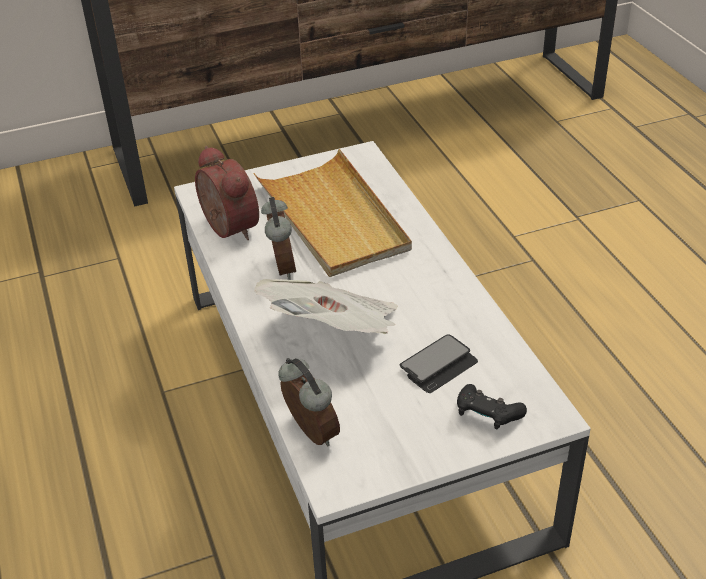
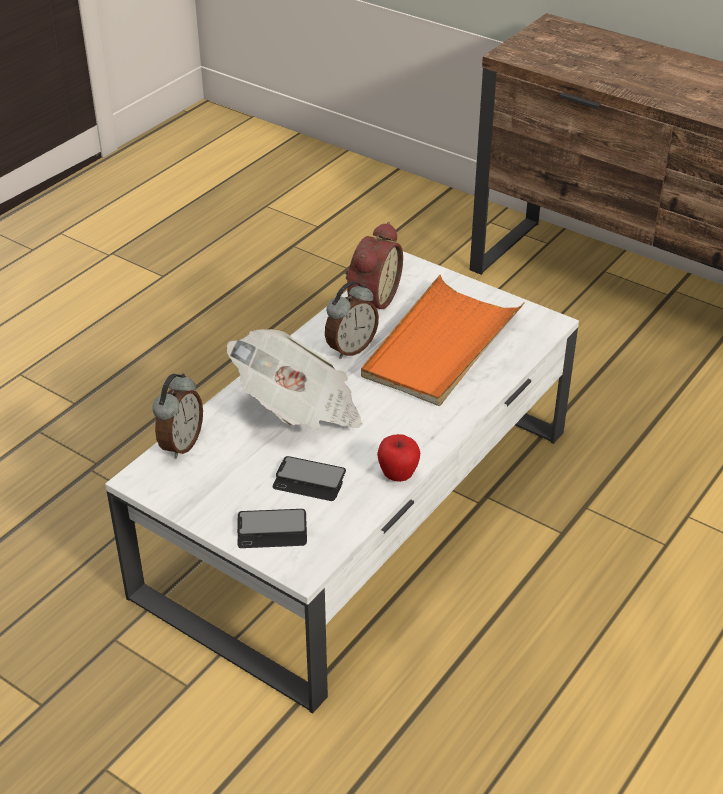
camera: 55 degrees right, 0 degrees up
(333, 218) = (441, 346): beige tray -> orange tray
(476, 309) = (398, 475): none -> apple
(487, 416) = (272, 530): black game controller -> phone

